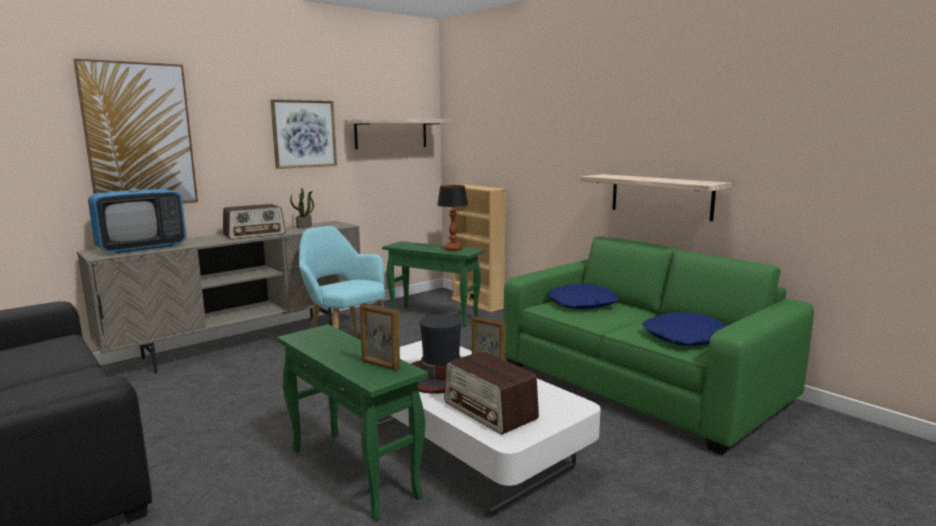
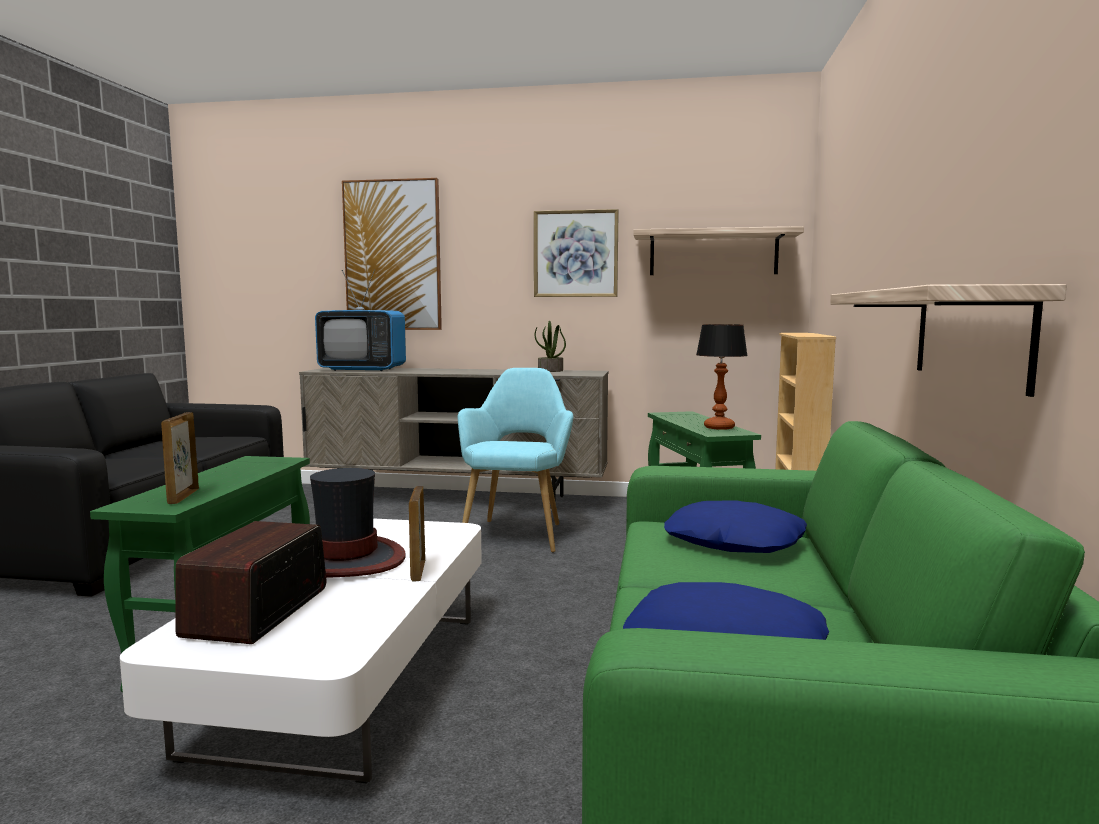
camera: 50 degrees right, 5 degrees down
(255, 235) = (477, 371): radio -> none

